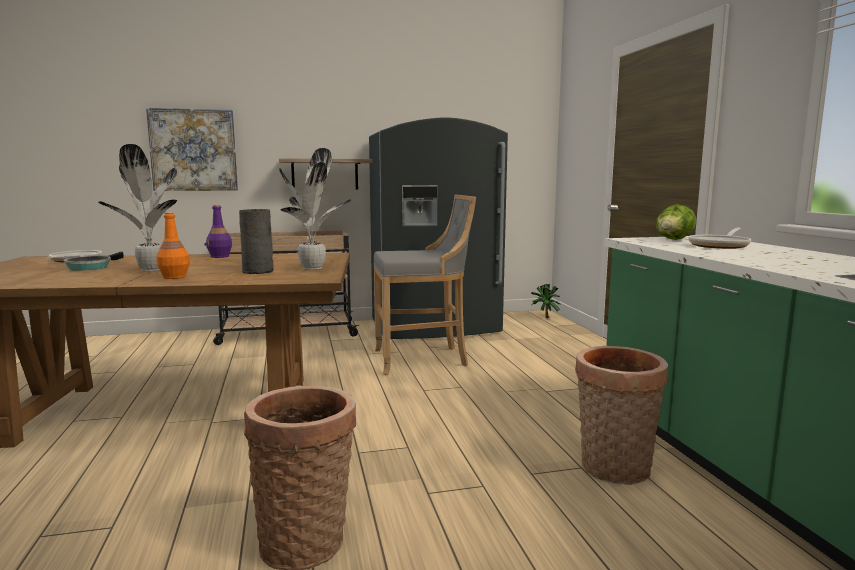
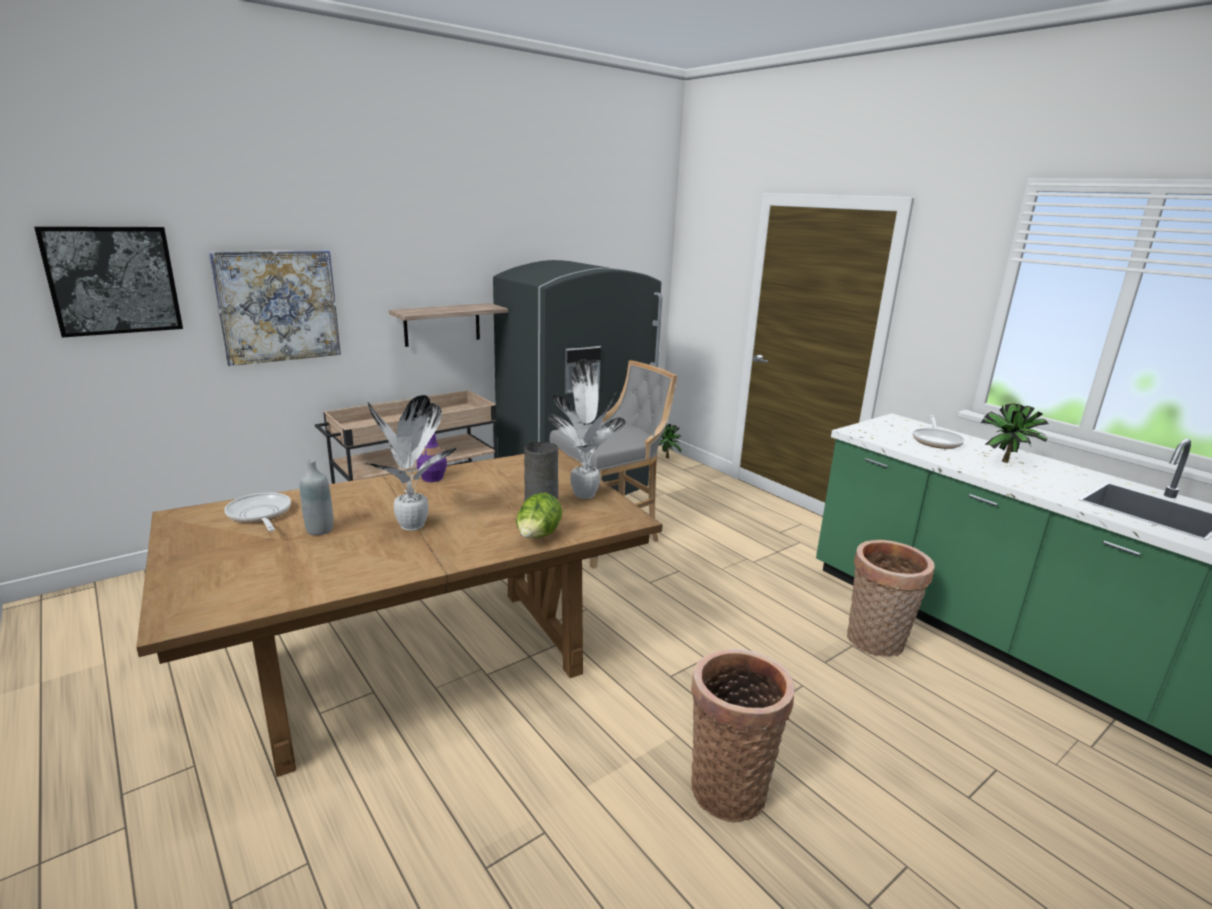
camera: 25 degrees left, 10 degrees up
(84, 125) = (113, 280): none -> picture
(91, 267) = (320, 530): frying pan -> grey bottle
(174, 277) = (472, 539): orange bottle -> none
(673, 240) = (888, 430): lettuce -> lettuce (538, 537)
(784, 257) = (1006, 463): none -> potted plant

